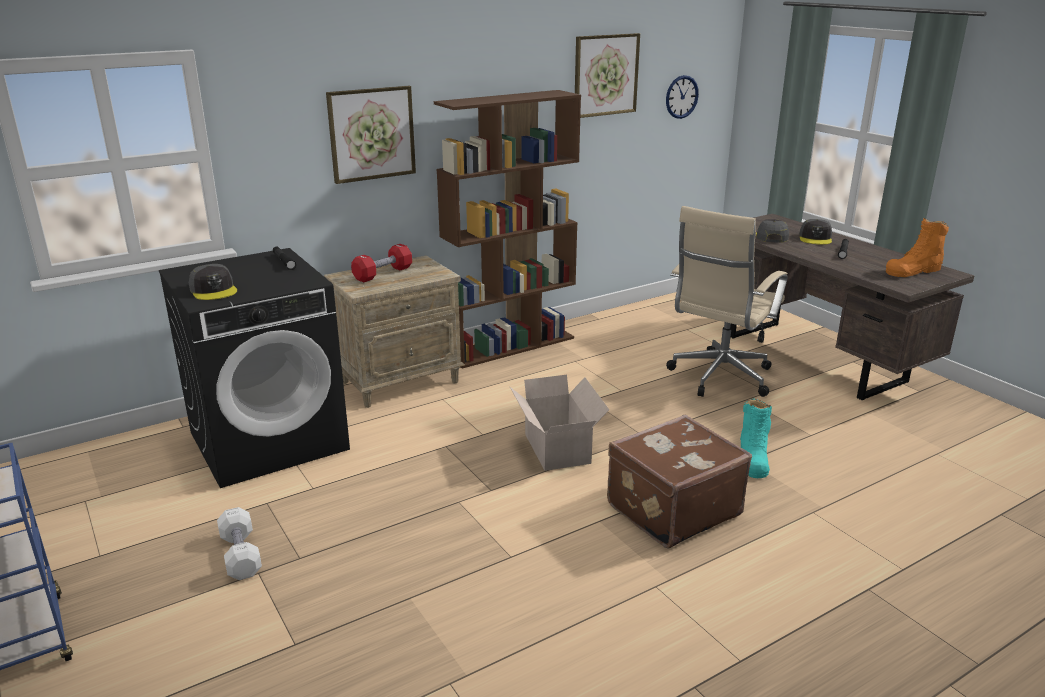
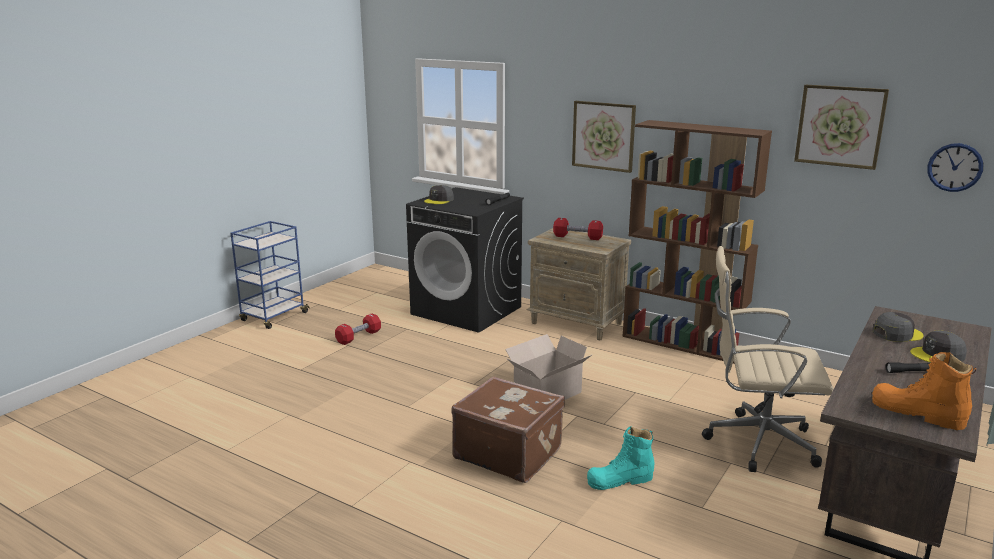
camera: 65 degrees right, 5 degrees down
(241, 555) = (358, 337): white dumbbell -> red dumbbell

